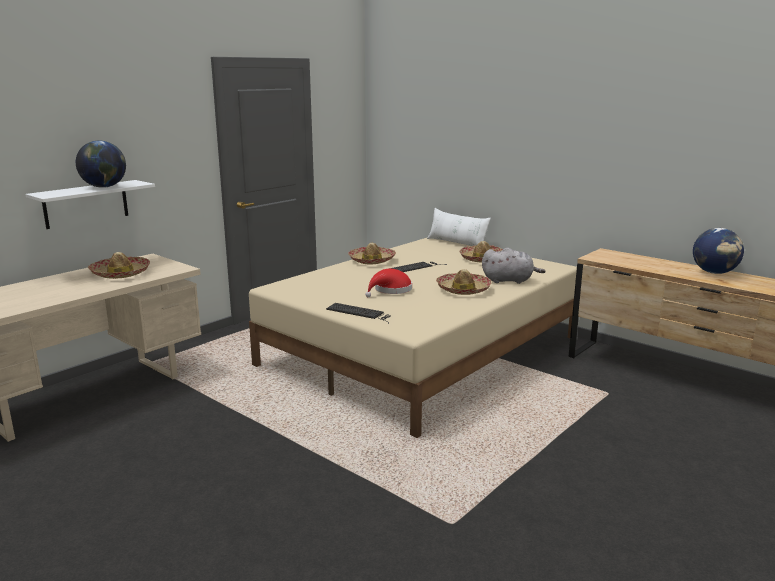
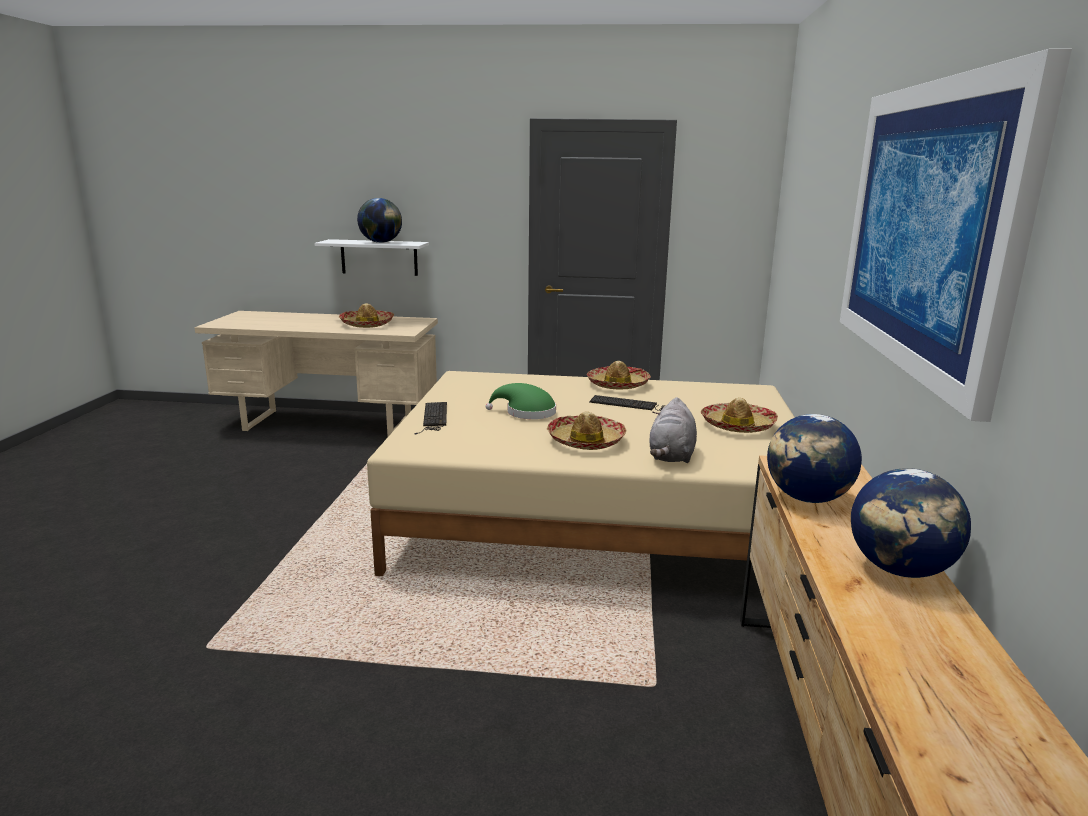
camera: 55 degrees right, 0 degrees up
(390, 290) = (526, 413): red hat -> green hat
(457, 243) = (777, 401): white pillow -> none
(509, 280) = (671, 456): grey plush toy -> grey plush toy turned 45 degrees clockwise
(637, 265) = (807, 498): none -> globe
(640, 126) = (927, 228): none -> picture

